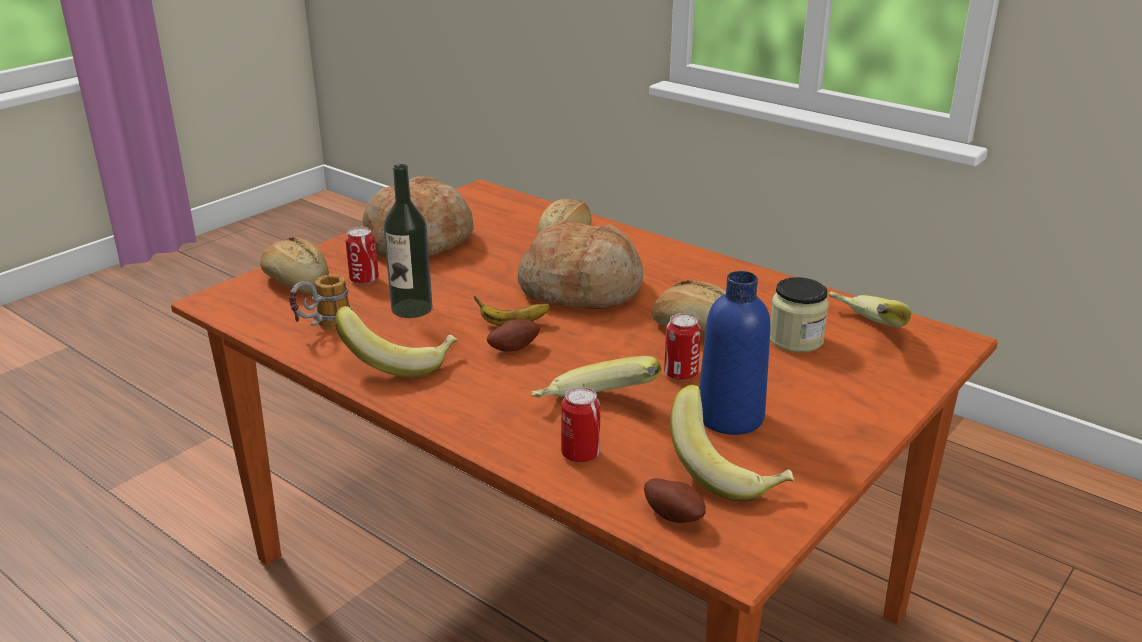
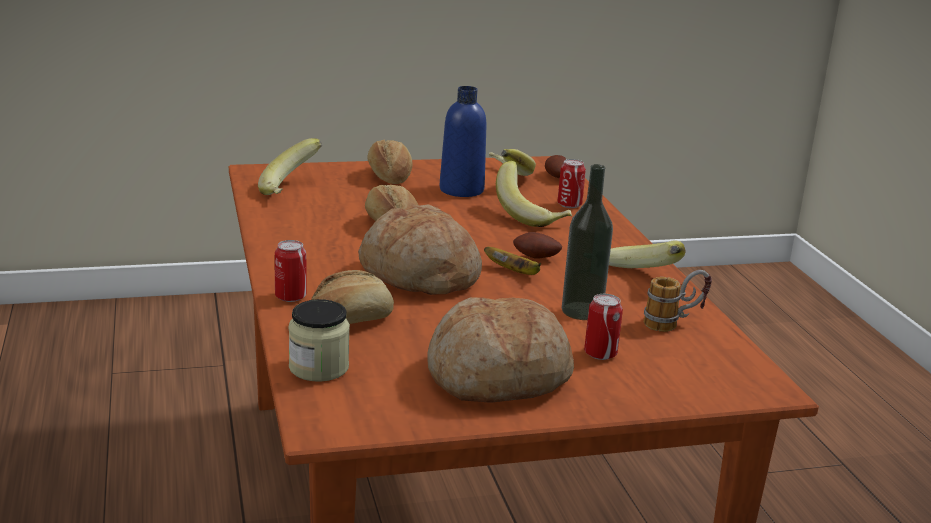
camera: 145 degrees left, 5 degrees down
(297, 282) = (672, 376): bread -> bread (389, 176)
(680, 374) = (450, 211): can -> can (290, 297)
(795, 339) = (343, 200): jar -> jar (319, 367)

